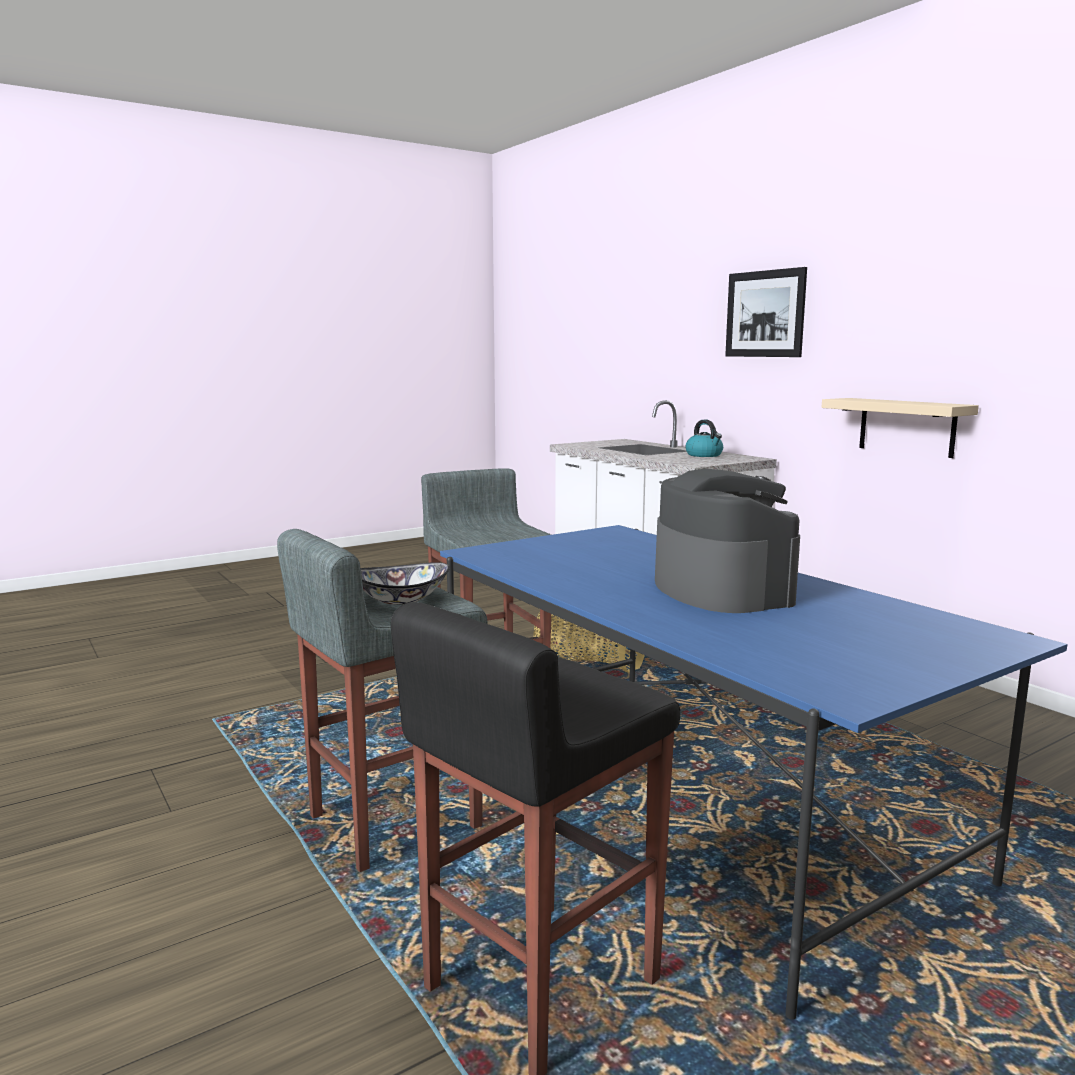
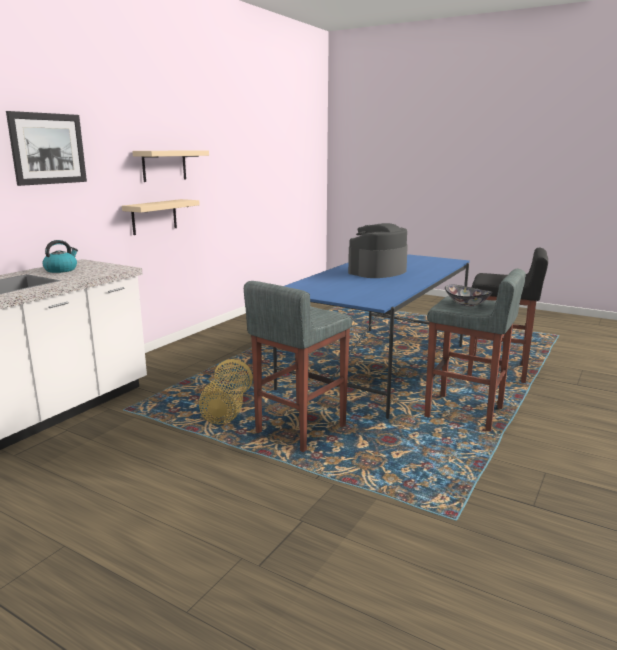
camera: 115 degrees left, 5 degrees up
(947, 338) = (164, 165): none -> beige shelf

